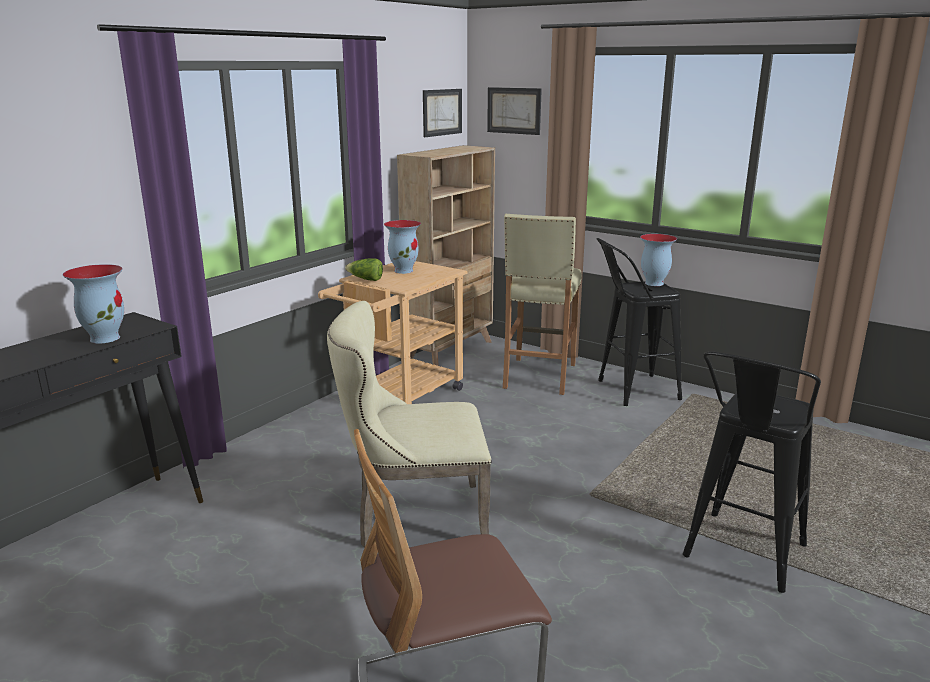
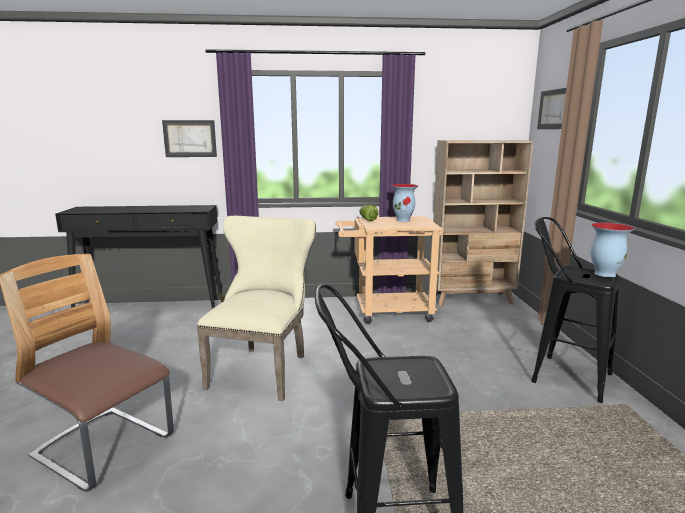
camera: 50 degrees right, 5 degrees down
(105, 338) = (176, 209): vase -> none
(412, 518) = (263, 368): beige chair -> beige chair turned 60 degrees clockwise
(442, 112) = (497, 112): picture -> picture (190, 138)
(539, 376) = (503, 335): beige stool -> none

